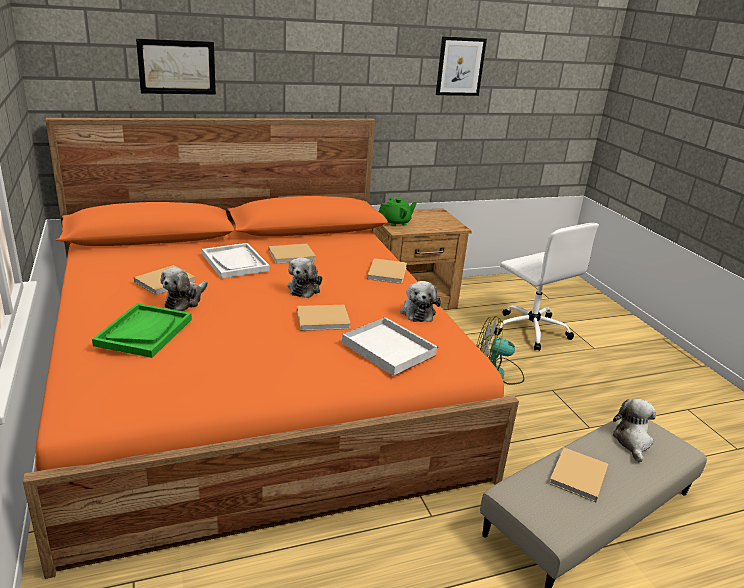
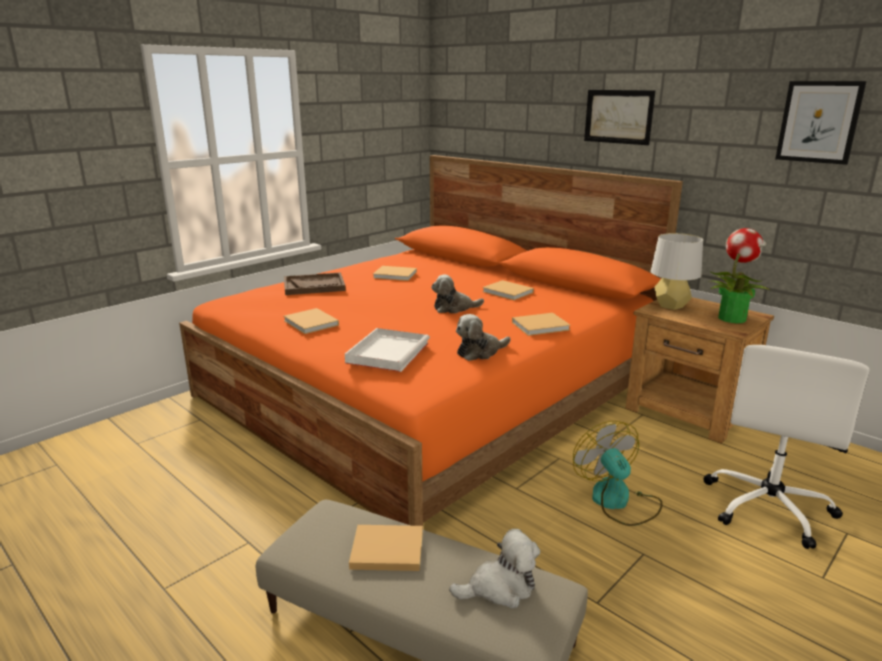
camera: 65 degrees right, 5 degrees down
(144, 332) = (314, 286): green tray -> brown tray
(177, 67) = (515, 119): picture -> picture (618, 116)
(185, 300) = (376, 285): plush toy -> none
(235, 262) = (458, 281): white tray -> none
(324, 319) = (410, 325): beige book -> beige book (311, 323)
(396, 222) = (670, 306): green teapot -> grey table lamp
(437, 218) = (731, 318): none -> potted plant

